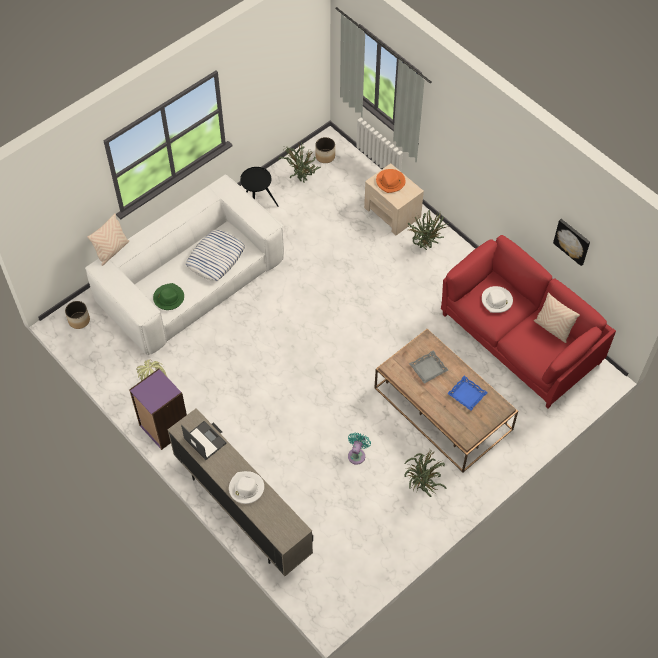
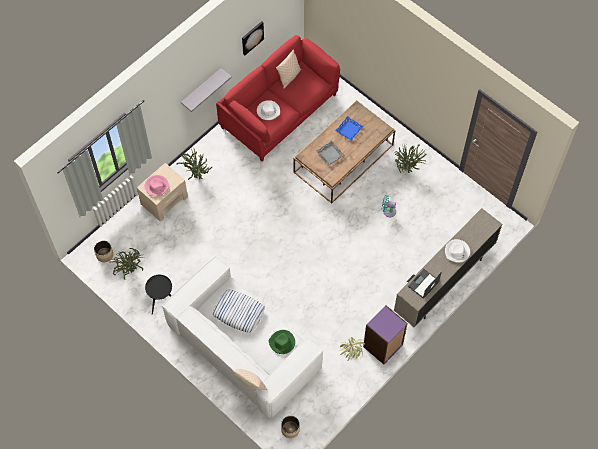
camera: 95 degrees left, 5 degrees up
(390, 182) = (156, 186): orange hat -> pink hat
(499, 195) = (201, 89): none -> grey shelf

